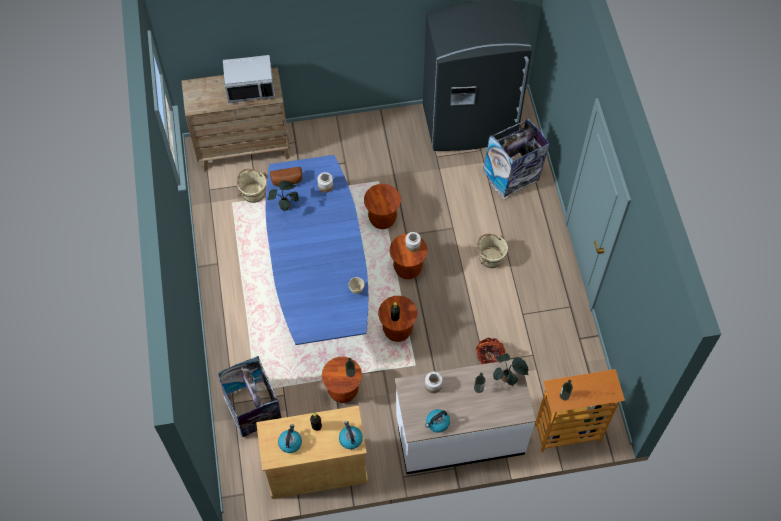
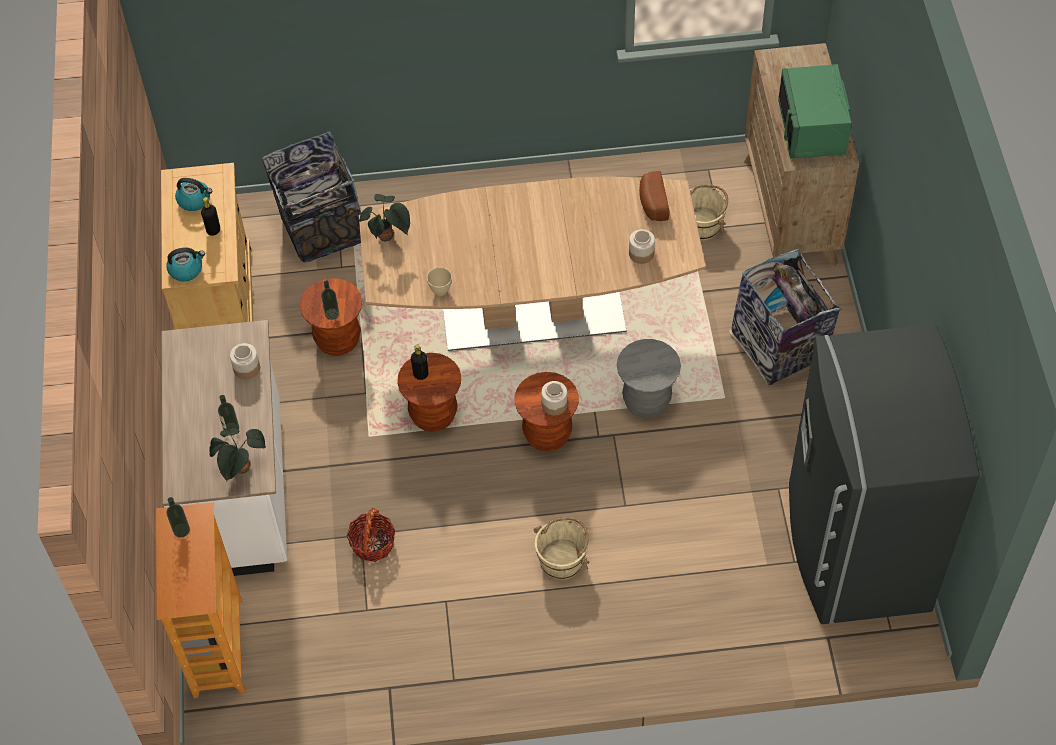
camera: 95 degrees right, 5 degrees down
(250, 88) = (813, 128): grey microwave -> green microwave
(286, 206) = (604, 202): potted plant -> potted plant (387, 237)
(320, 281) = (532, 312): blue dining table -> brown dining table
(382, 219) = (646, 401): brown stool -> grey stool
(437, 423) = (183, 370): kettle -> none
(512, 175) = (738, 610): trash can -> trash can (779, 349)

